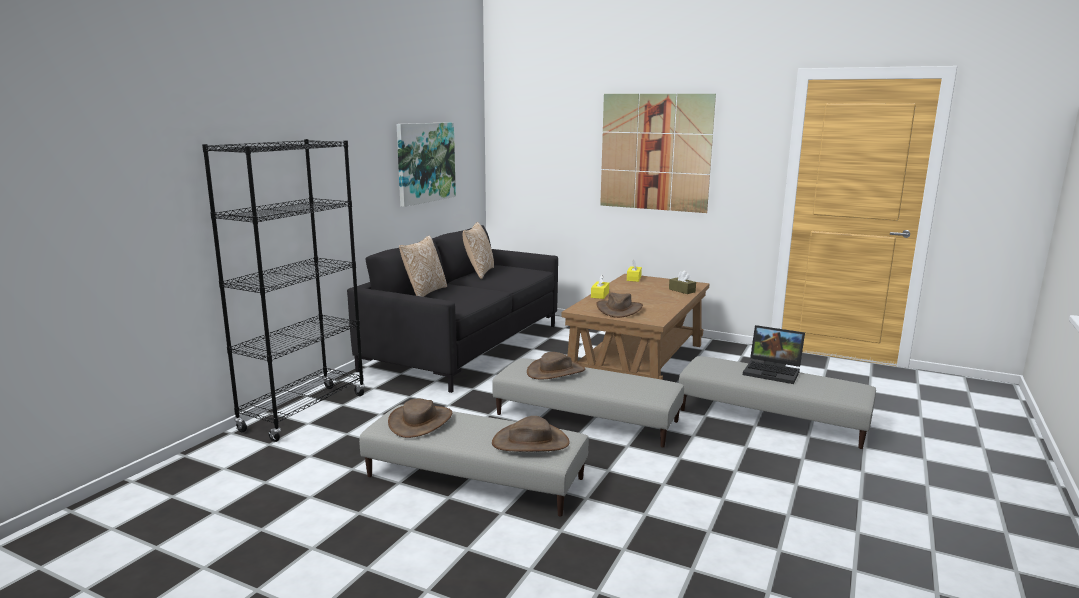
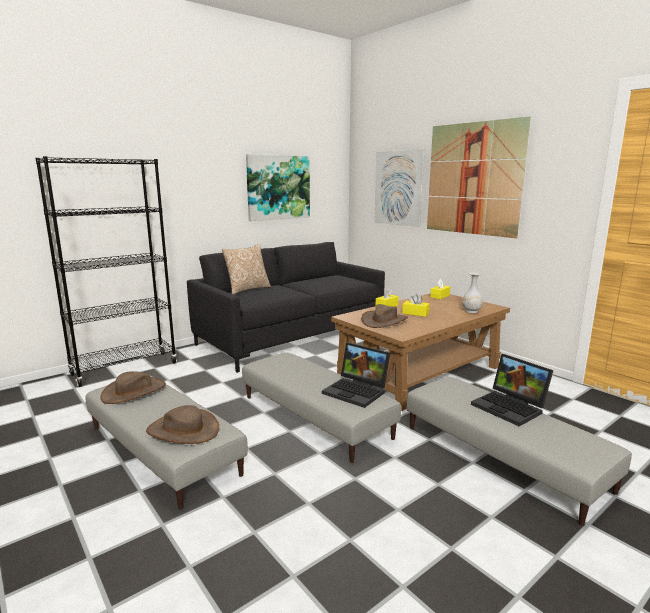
camera: 25 degrees right, 0 degrees up
(479, 273) = (312, 279): pillow -> none
(556, 371) = (295, 369): brown hat -> none
(559, 159) = (398, 188): none -> picture
(636, 298) = (415, 313): none -> yellow tissue box
(640, 381) = (357, 391): none -> laptop
(682, 290) = (471, 311): brown tissue box -> white vase

